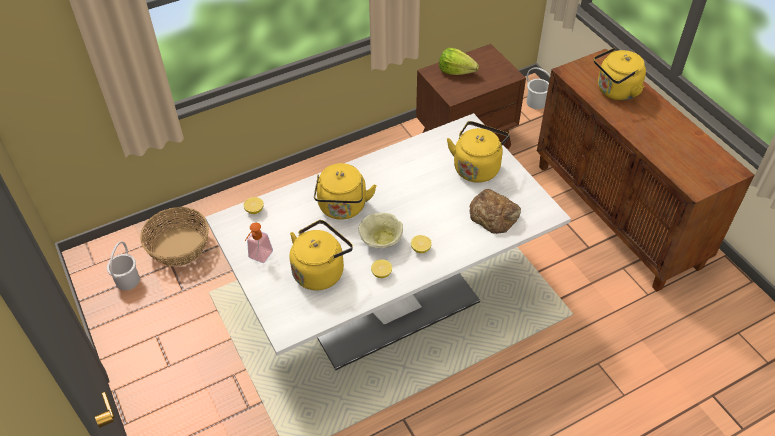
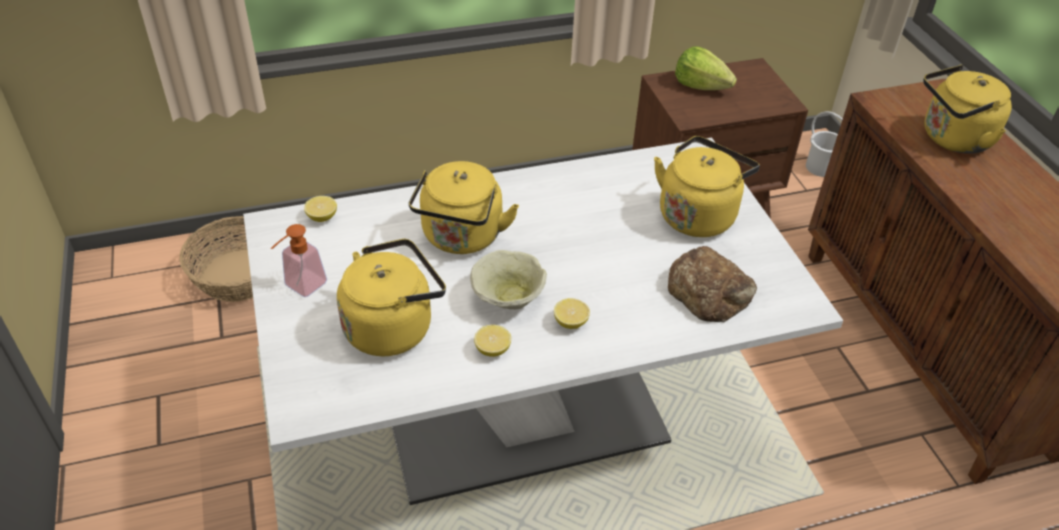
camera: 10 degrees right, 5 degrees down
(128, 280) = (149, 308): white bucket -> none

